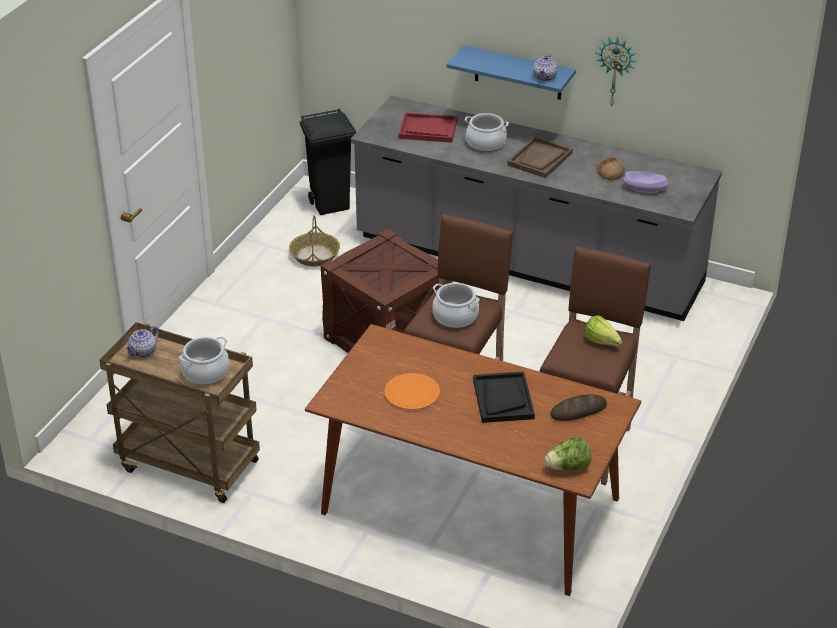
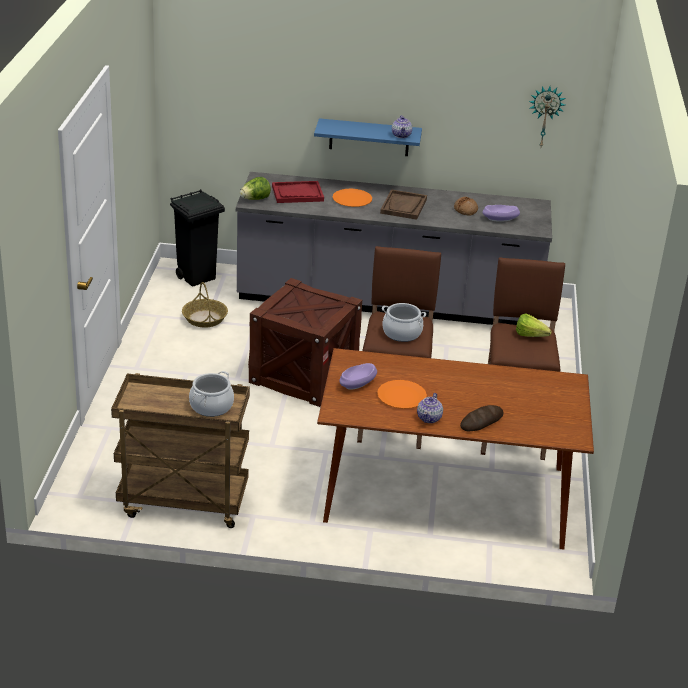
camera: 20 degrees left, 5 degrees down
(143, 351) = (144, 397): teapot -> teapot (429, 418)
(372, 370) = (357, 383): none -> purple bowl
(486, 143) = (352, 199): cooking pot -> orange plate
(503, 399) = (479, 389): black tray -> none
(568, 467) = (563, 432): lettuce -> lettuce (255, 199)
(578, 411) = (544, 389): bread -> bread (481, 421)
(615, 71) = (457, 125): wall clock -> wall clock (545, 116)

